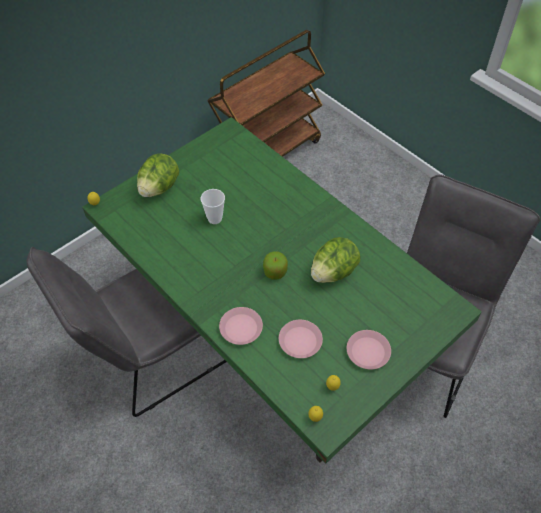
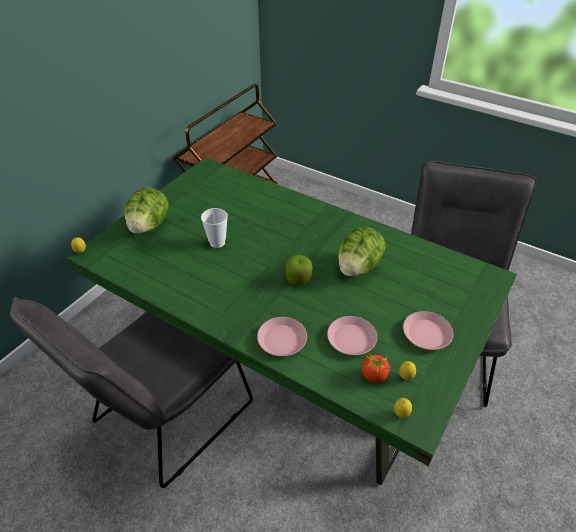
camera: 15 degrees left, 10 degrees down
(306, 379) = (374, 376): none -> tomato

